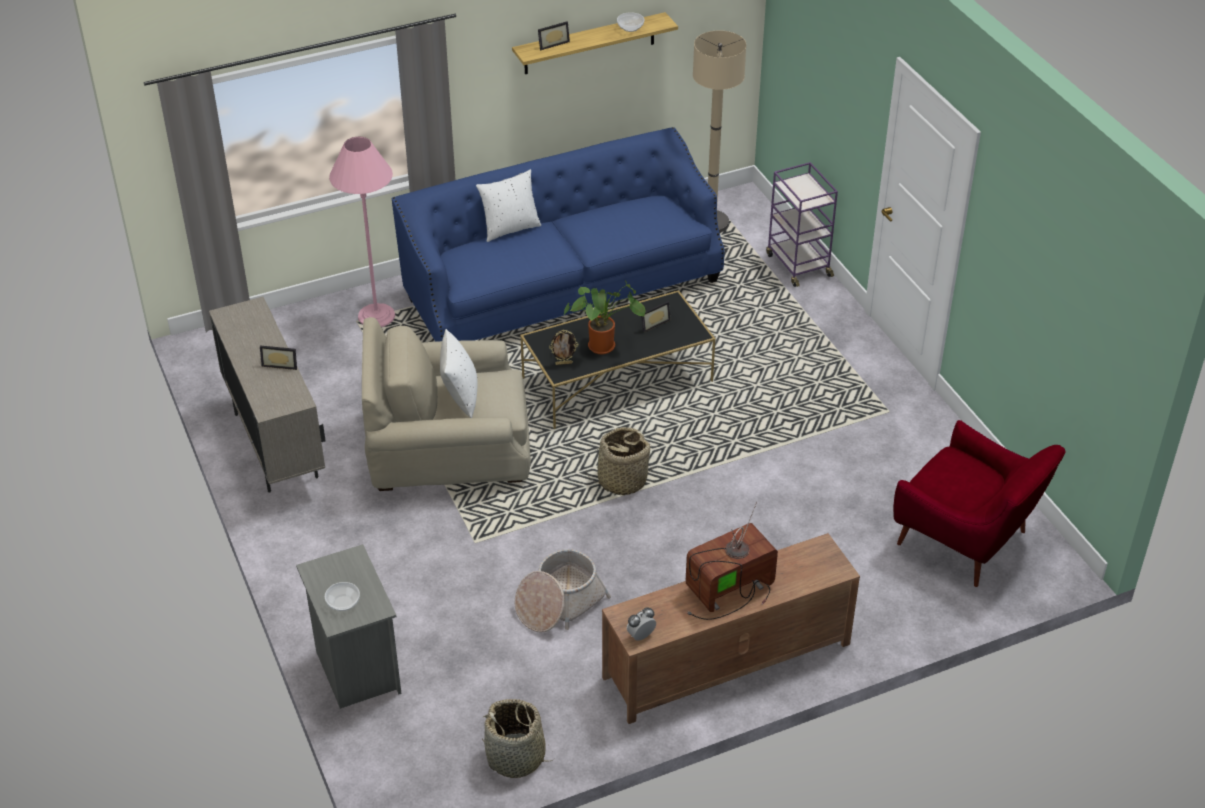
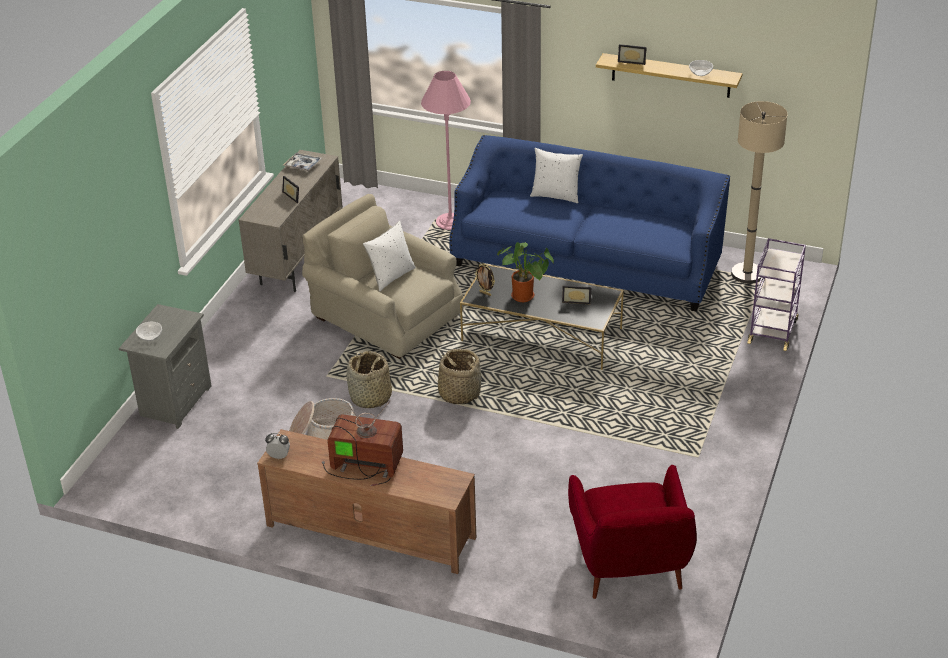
camera: 45 degrees right, 5 degrees down
(239, 326) = (302, 165): none -> tray
(516, 757) = (185, 501): basket -> basket (370, 398)

